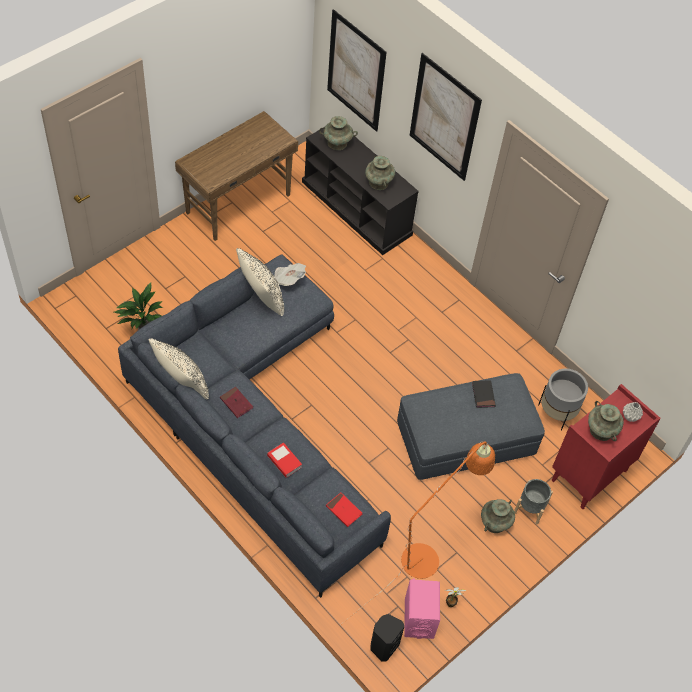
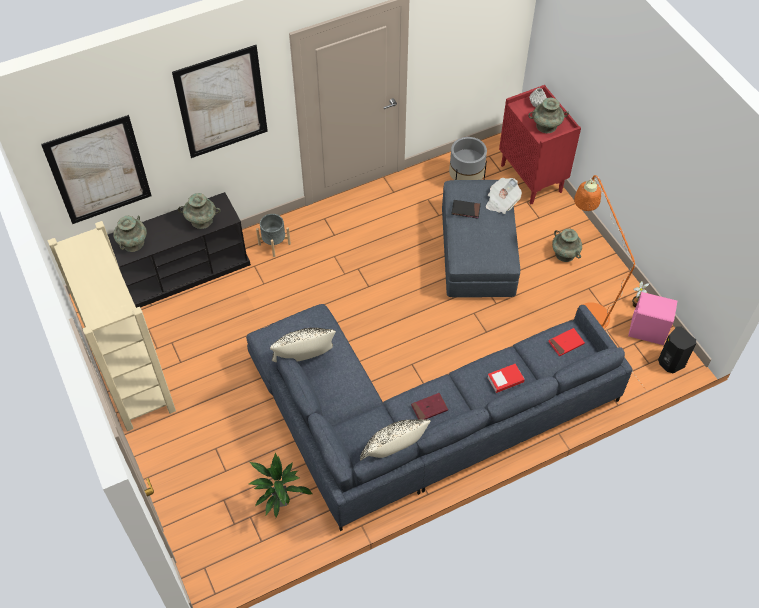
camera: 70 degrees left, 0 degrees up
(238, 203) = (133, 377): brown console table -> beige bookcase
(288, 279) = (286, 333): newspaper -> newspaper (501, 202)
(530, 508) = (555, 226): grey planter -> grey planter (274, 244)

